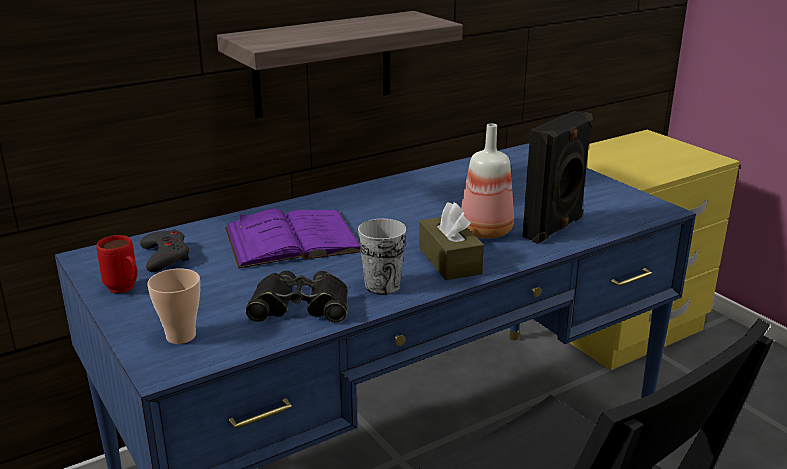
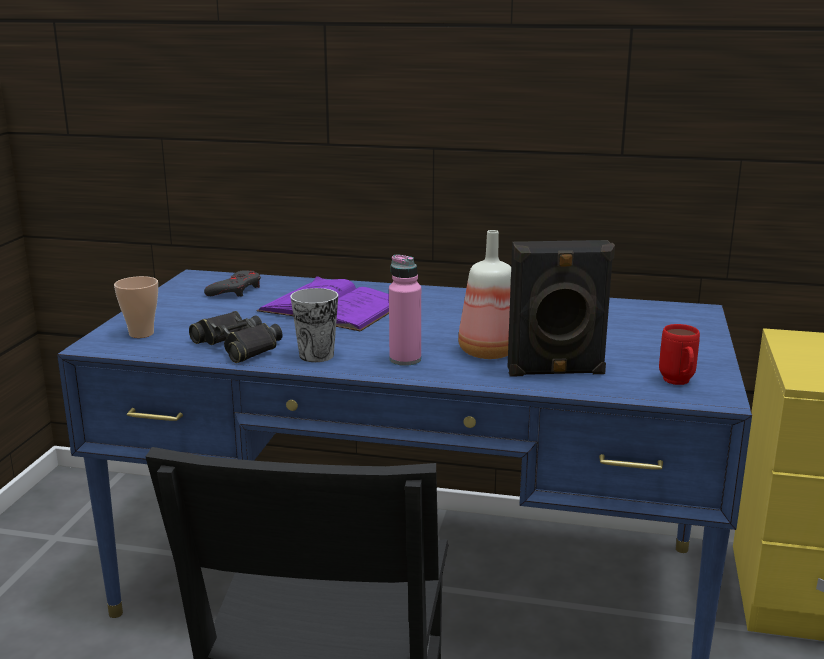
camera: 45 degrees right, 5 degrees down
(125, 290) = (173, 300): red mug -> red mug (678, 383)
(323, 64) = (447, 156): shelf -> none
(449, 261) = (405, 359): brown tissue box -> pink bottle

